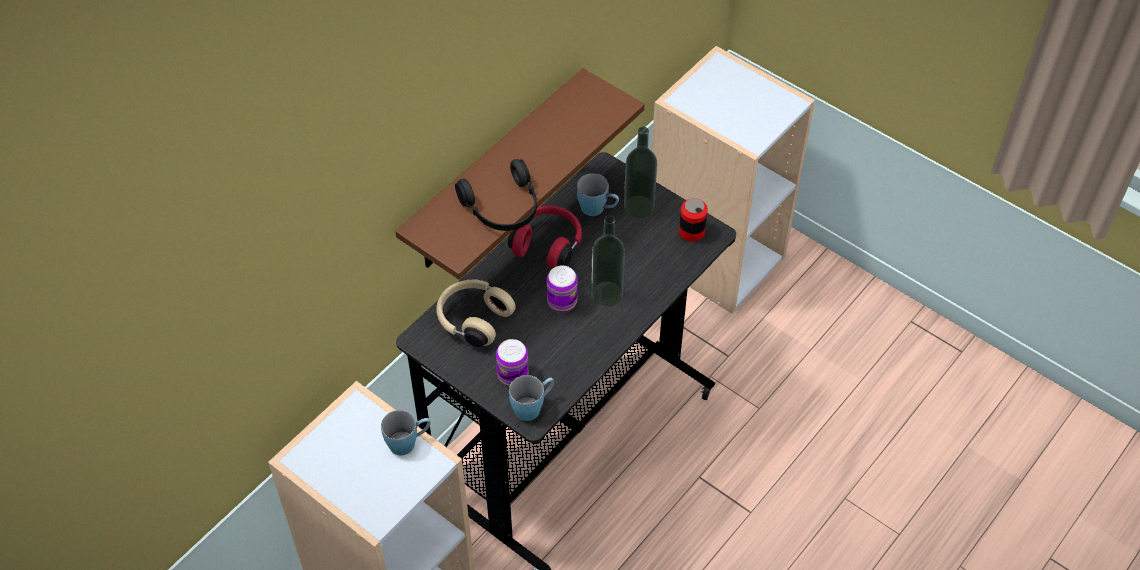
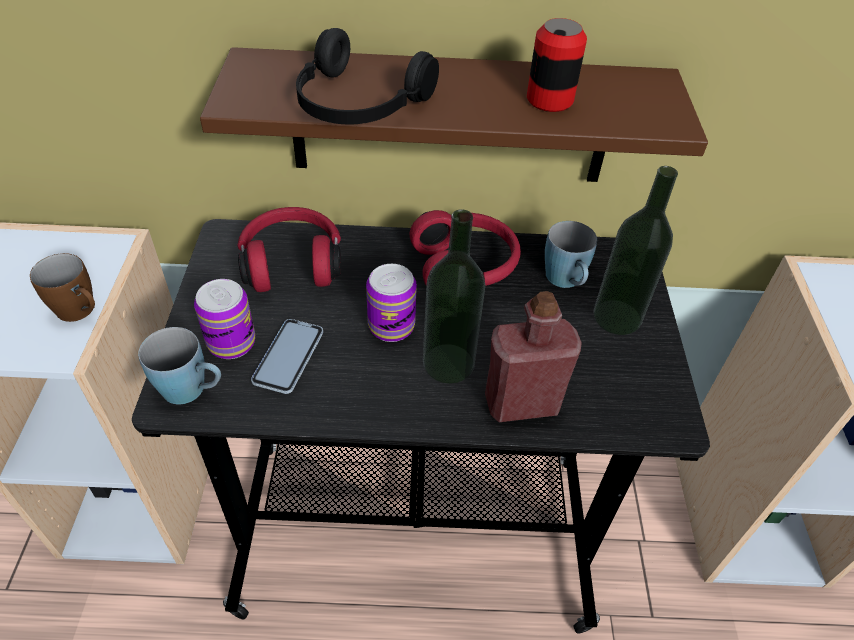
camera: 50 degrees right, 5 degrees down
(408, 442) = (81, 312): blue mug -> brown mug
(473, 319) = (292, 262): beige headphones -> red headphones
(545, 356) = (288, 357): none -> phone
(655, 280) = (521, 403): none -> red bottle
(691, 232) = (644, 396): can -> can (549, 100)

